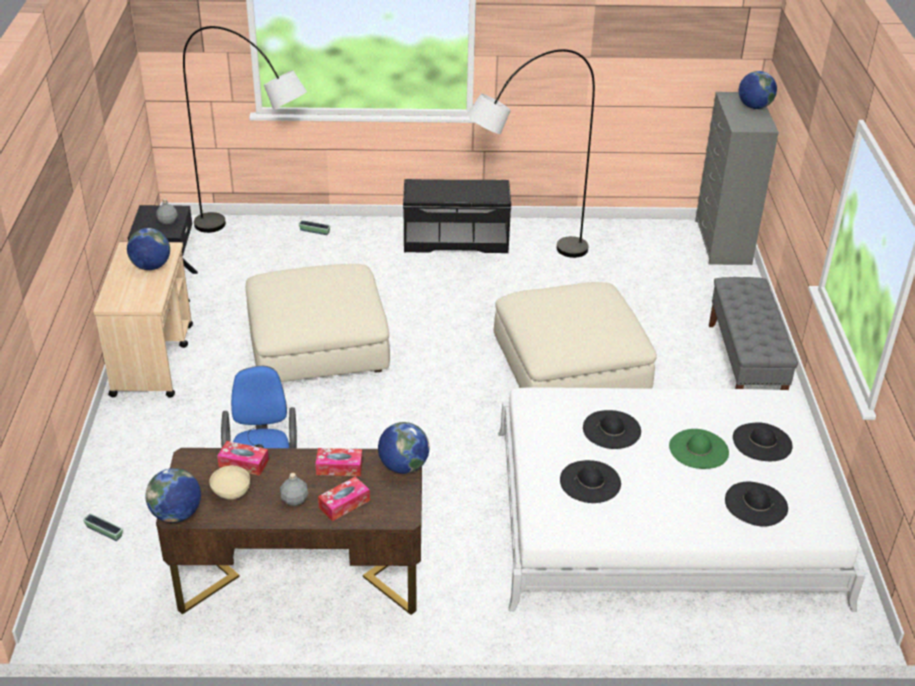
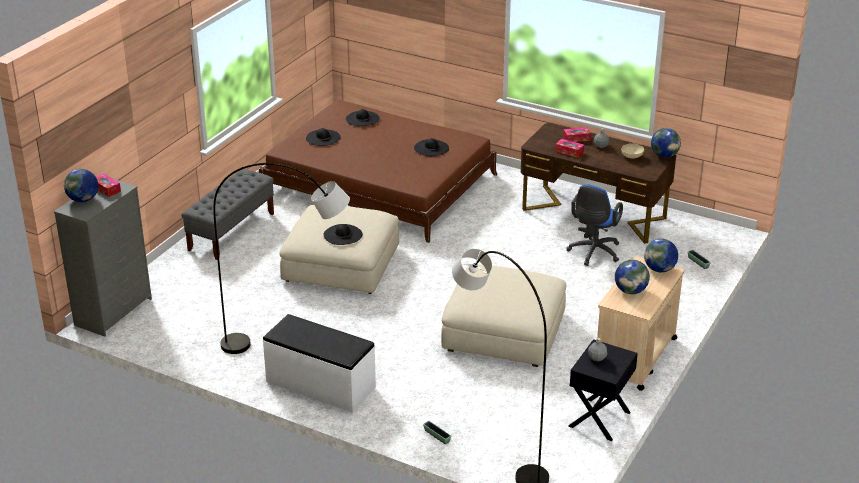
camera: 150 degrees left, 5 degrees down
(243, 463) = (619, 166): tissue box -> tissue box (106, 189)
(403, 466) = (535, 144): globe -> globe (659, 269)
(455, 239) = (320, 385): black bench -> white bench
(612, 429) = (394, 162): black hat -> black hat (342, 235)
(663, 515) = (379, 184): white bed -> brown bed
(698, 449) = (360, 143): green hat -> none

